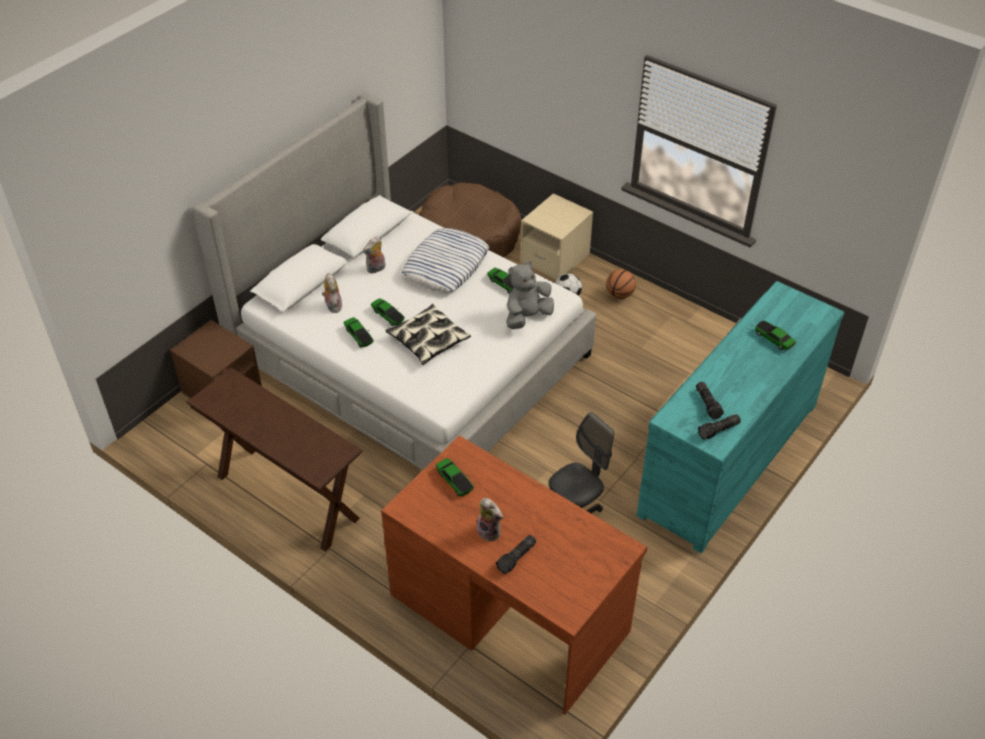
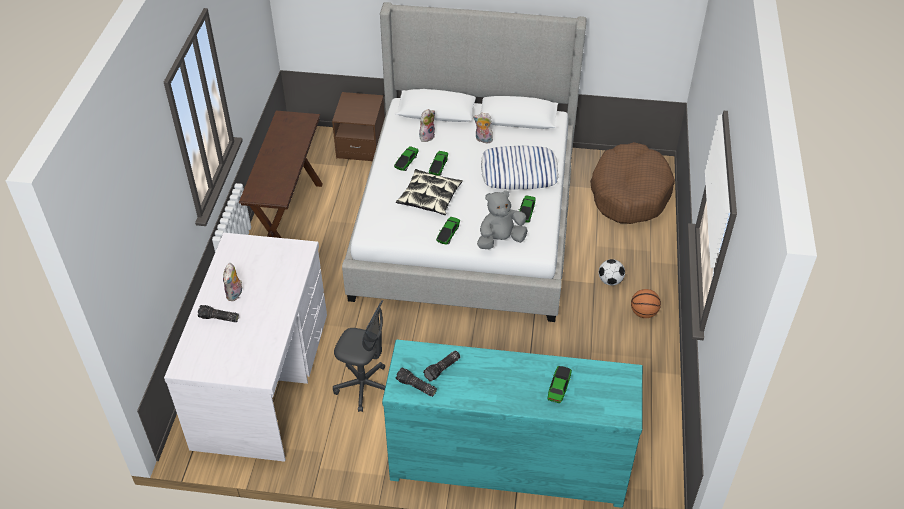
camera: 60 degrees right, 0 degrees up
(454, 481) = (271, 257): toy car -> toy car (448, 234)
(509, 611) = (263, 380): brown desk -> white desk
(527, 317) = (500, 240): grey plush toy -> grey plush toy turned 45 degrees counterclockwise
(555, 258) = (649, 254): beige nightstand -> none

